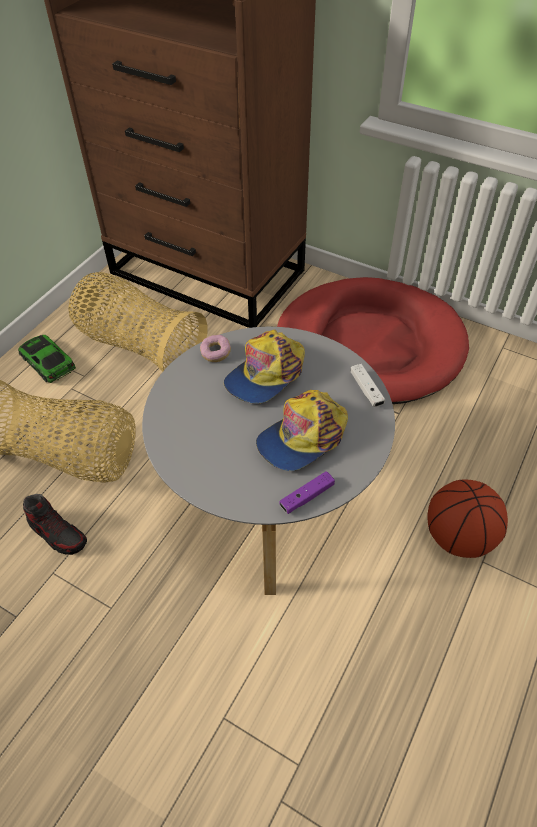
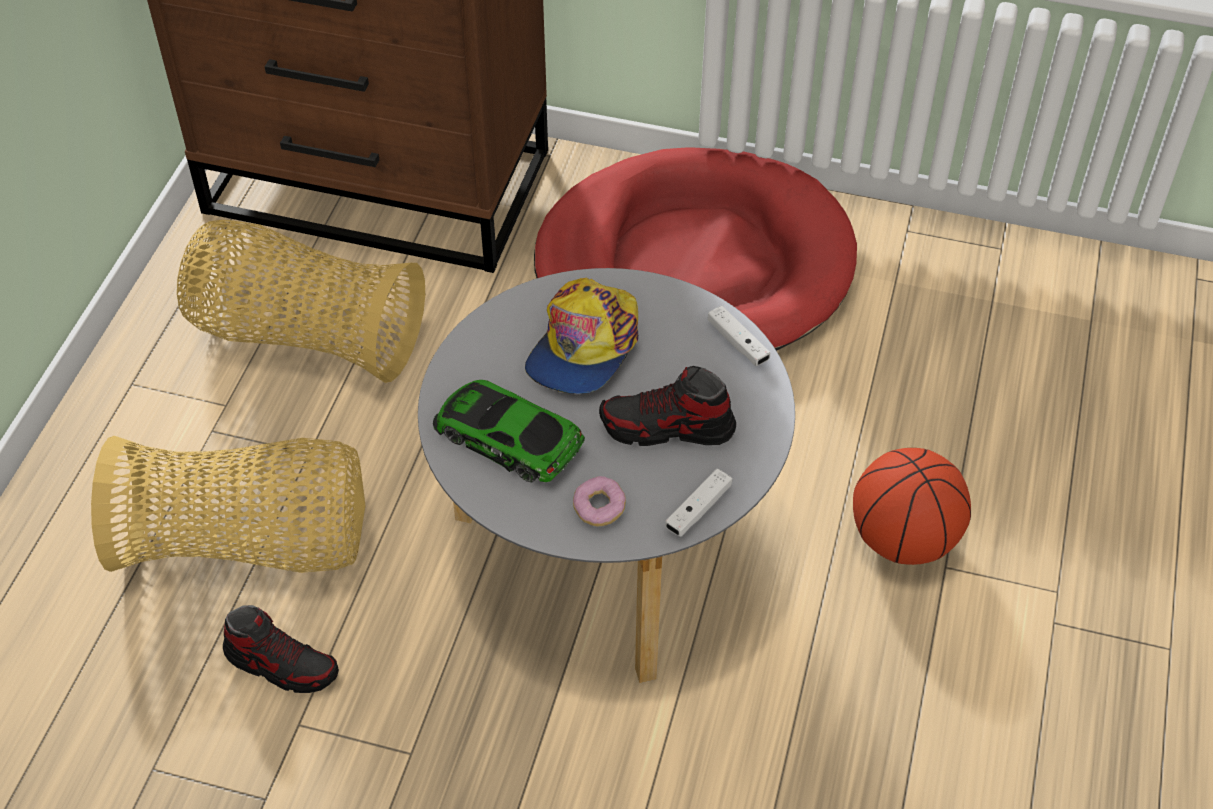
camera: 15 degrees left, 0 degrees up
(47, 362) = (150, 393): toy car -> toy car (507, 438)
(215, 353) = (497, 329): donut -> donut (599, 508)
(303, 436) = (667, 428): cap -> shoe
(307, 496) = (698, 509): purple game controller -> white game controller

